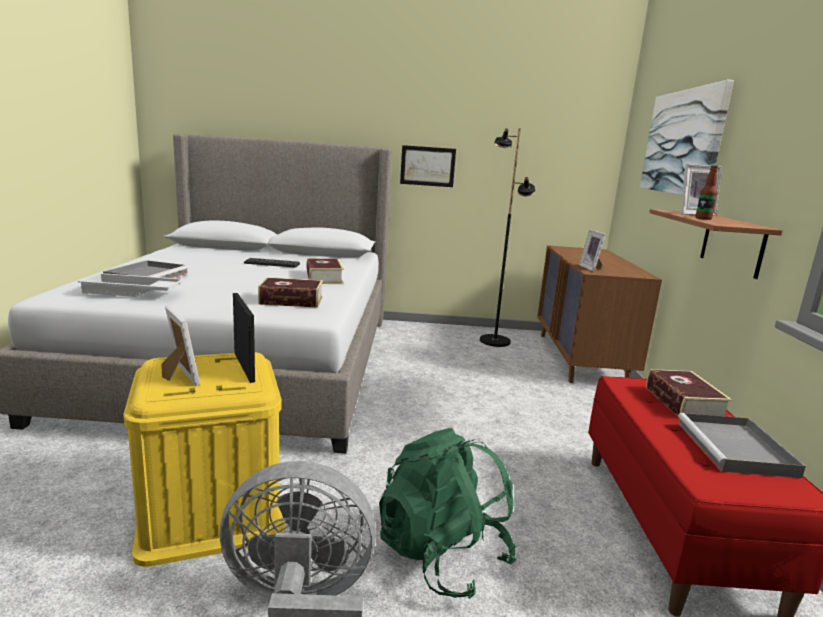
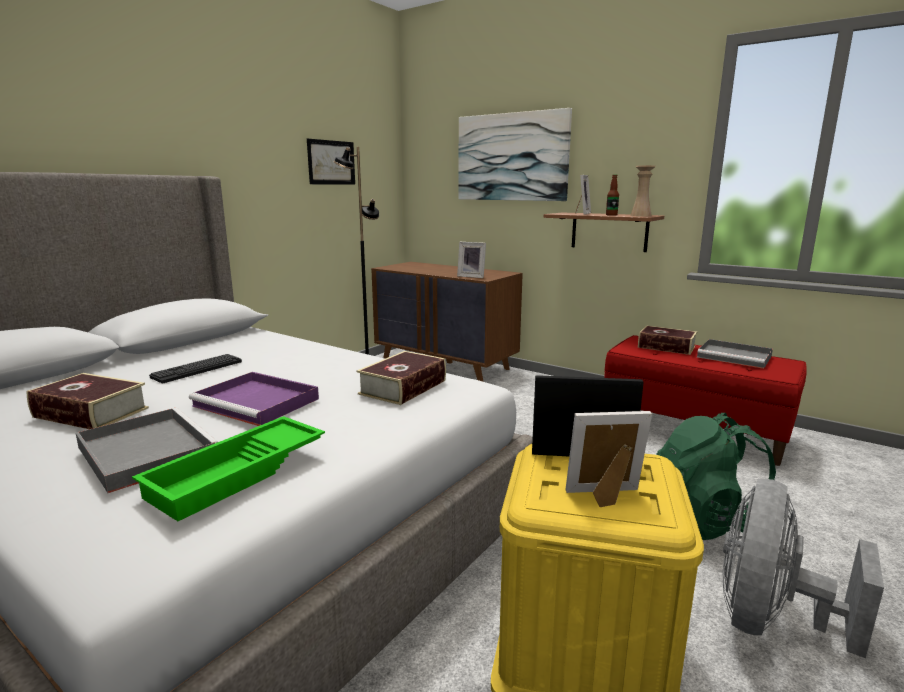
camera: 55 degrees left, 0 degrees up
(132, 292) = (239, 474): white tray -> green tray
(231, 280) = (258, 402): none -> purple tray
(324, 278) = (319, 358): book -> book (91, 412)
(427, 166) = (244, 197): picture -> picture (331, 162)
(729, 223) = (640, 215): none -> beige vase

